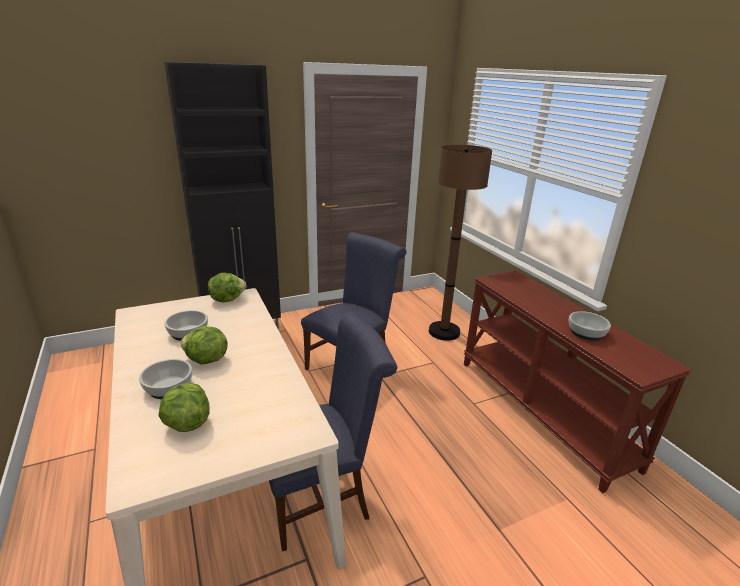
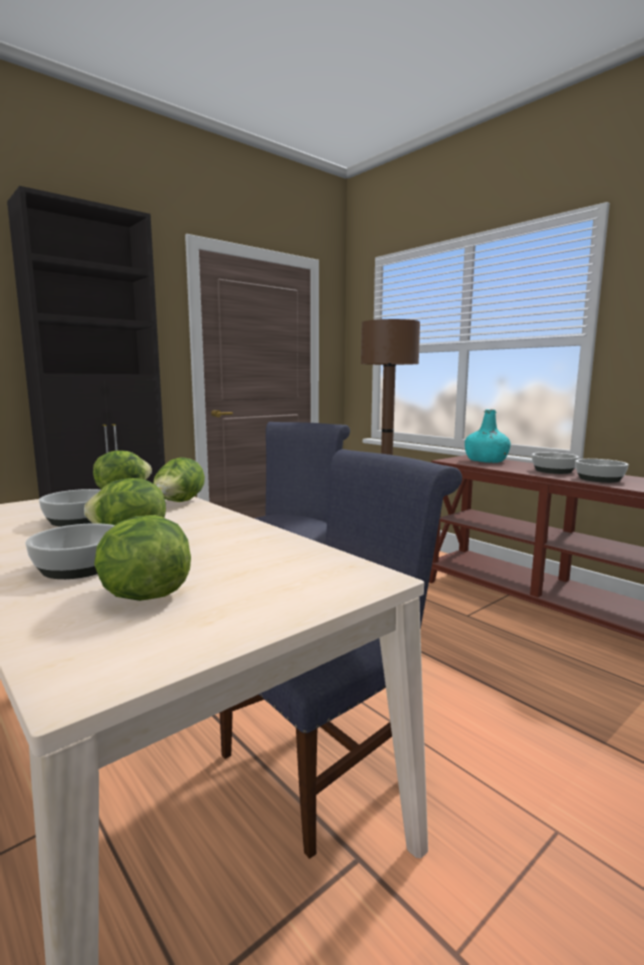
camera: 15 degrees left, 15 degrees down
(254, 320) = (179, 503): none -> lettuce
(520, 285) = (486, 461): none -> turquoise bottle
(561, 312) = (553, 471): none -> bowl

